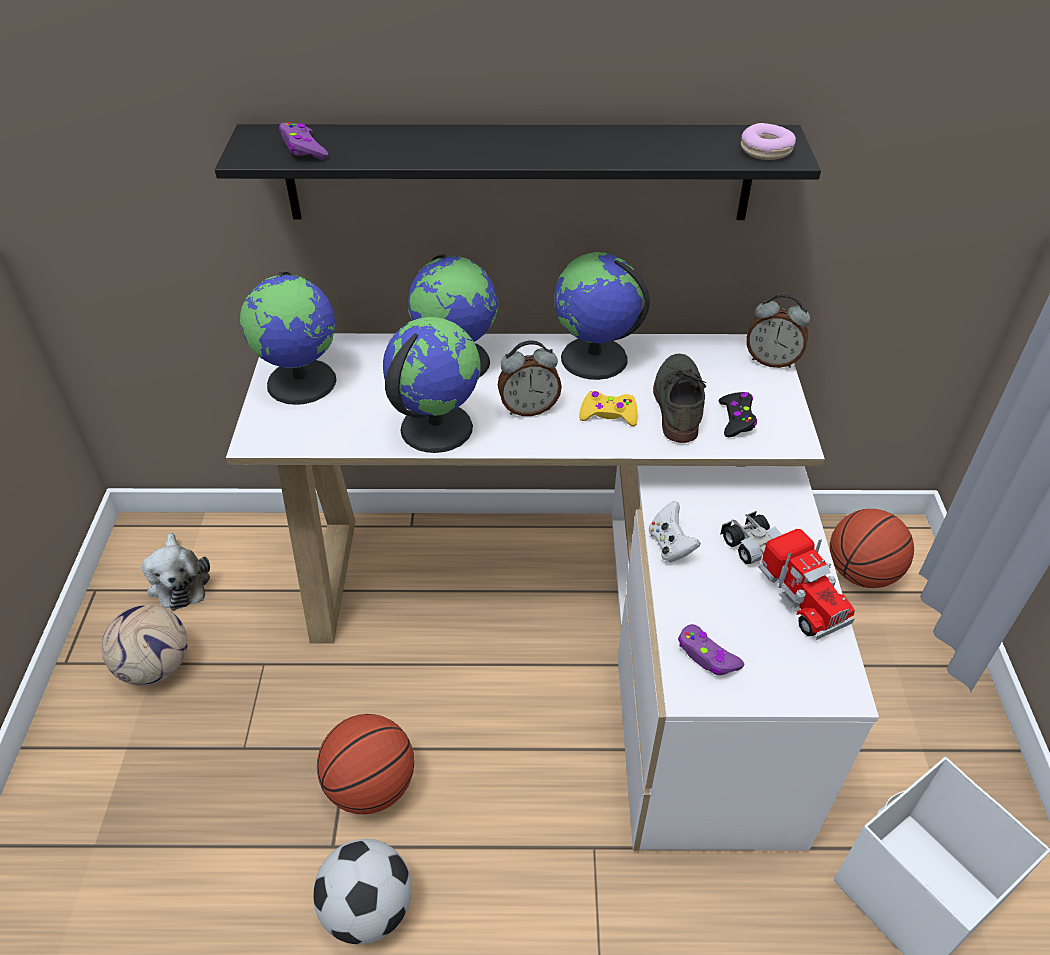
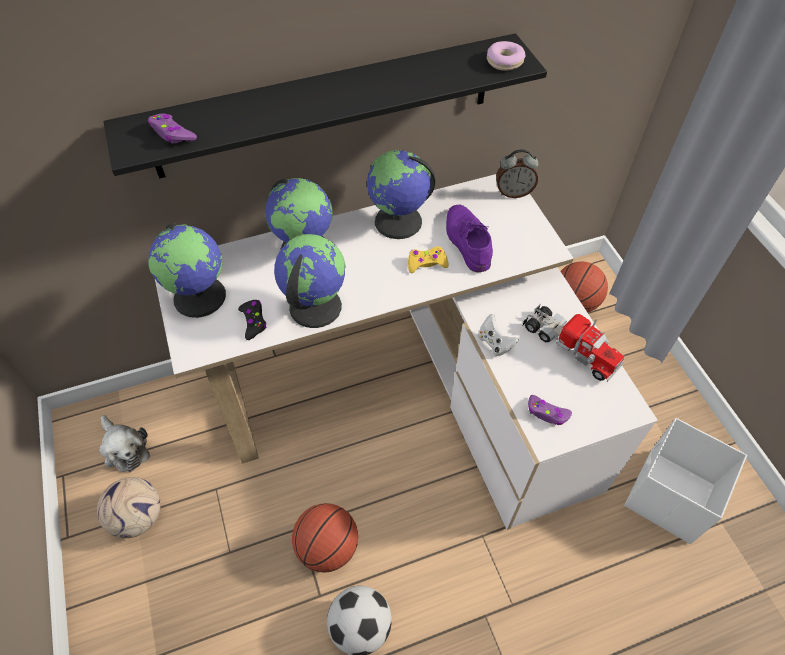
camera: 20 degrees left, 10 degrees up
(529, 408) = (371, 273): alarm clock -> none
(677, 401) = (466, 240): grey shoe -> purple shoe
(736, 419) = (509, 244): black game controller -> black game controller (253, 321)

